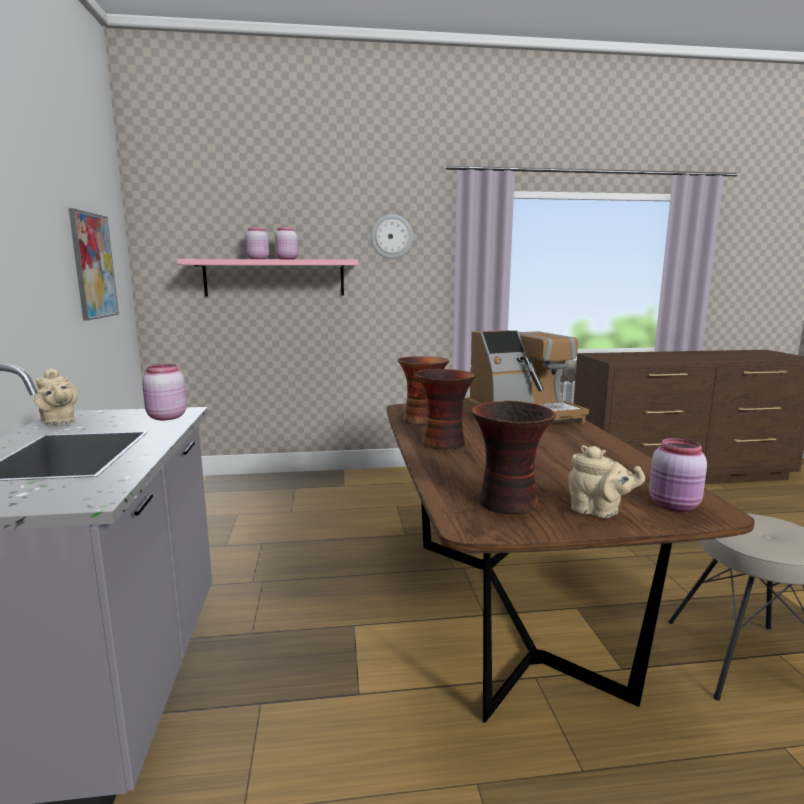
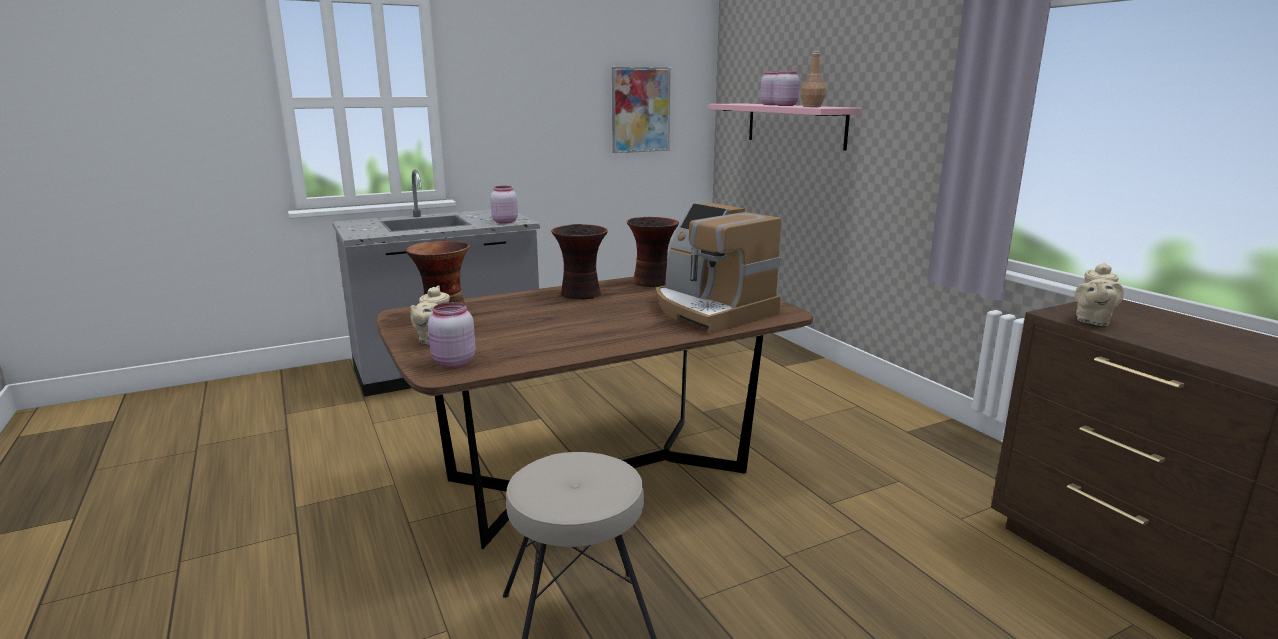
camera: 70 degrees right, 5 degrees up
(59, 422) = (482, 212): beige teapot -> beige teapot (1092, 321)
(326, 259) = (812, 106): none -> brown bottle
(391, 236) = (899, 77): wall clock -> none

